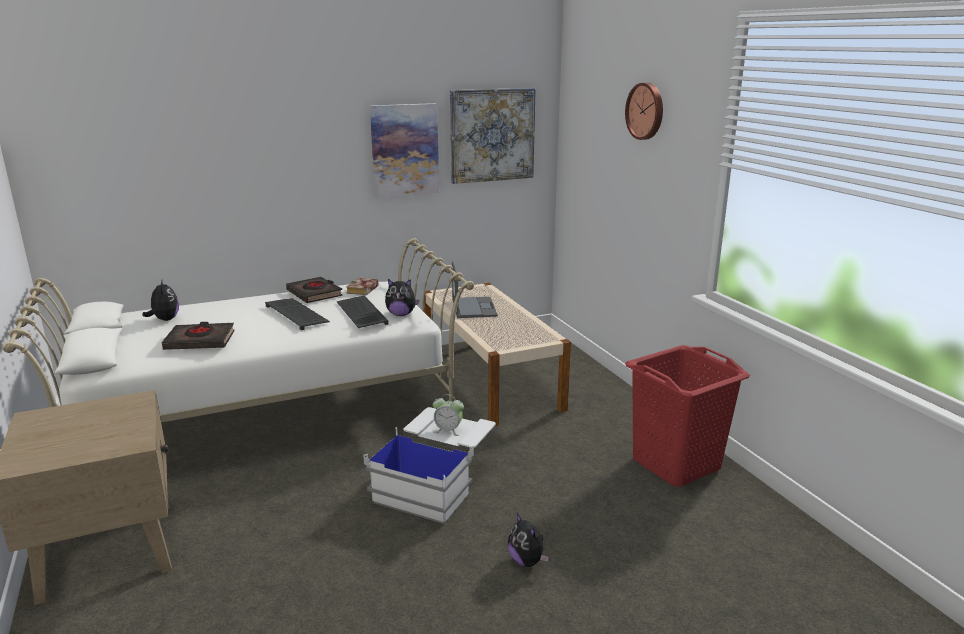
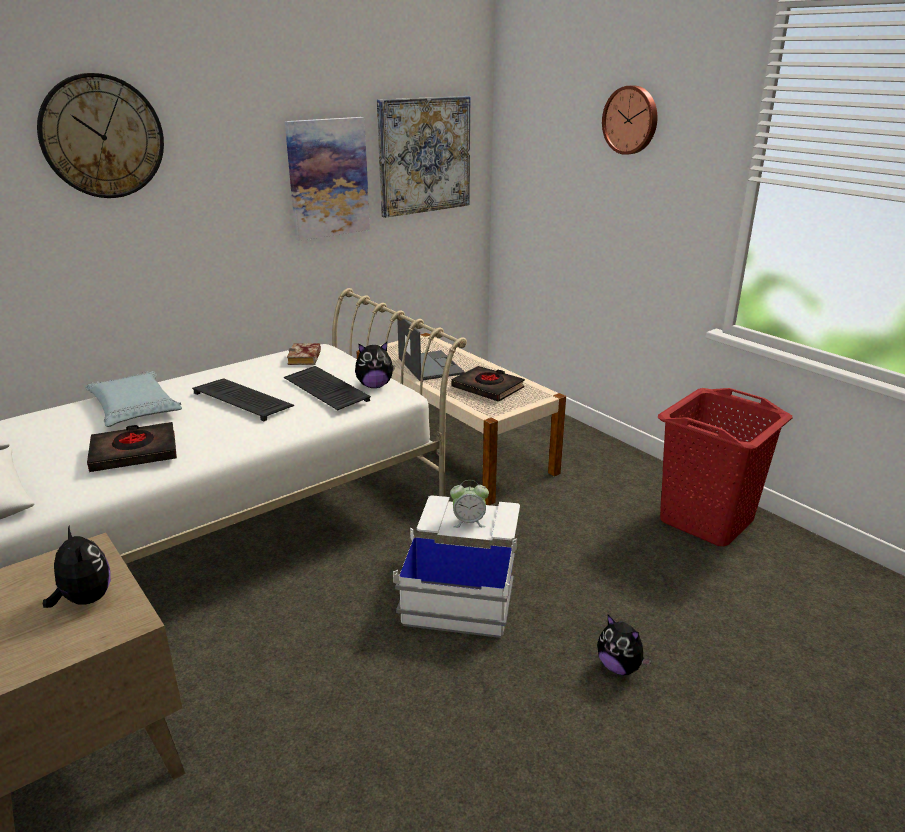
camera: 15 degrees left, 5 degrees up
(165, 319) = (62, 427): plush toy -> plush toy (84, 599)
(220, 310) = (134, 405): none -> blue pillow
(227, 114) = (102, 137): none -> wall clock
(314, 294) = (247, 369): black book -> black book (488, 388)

